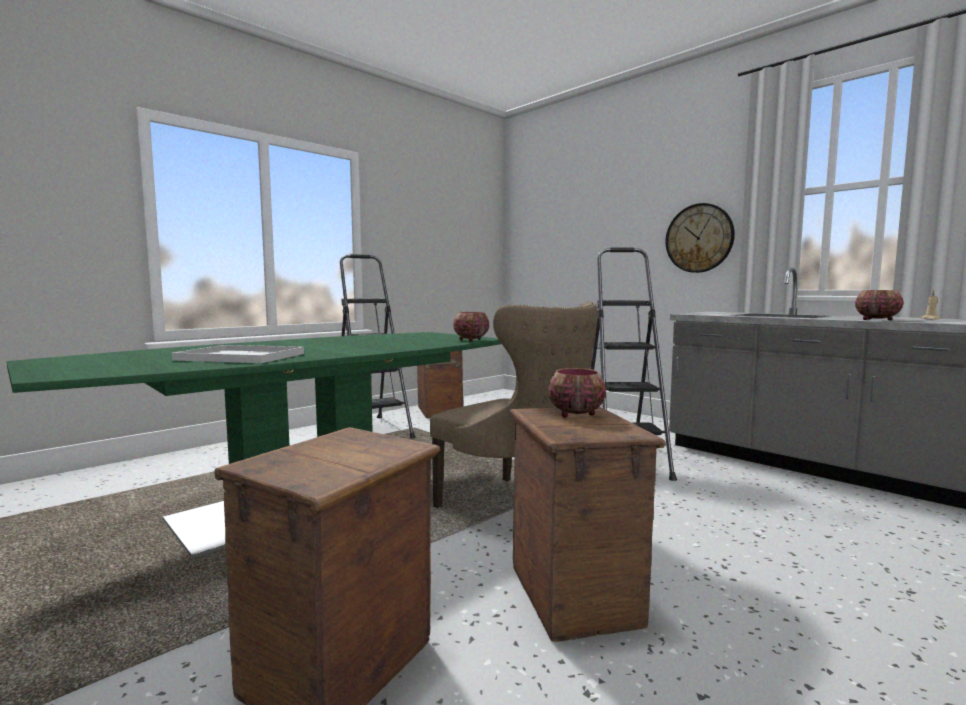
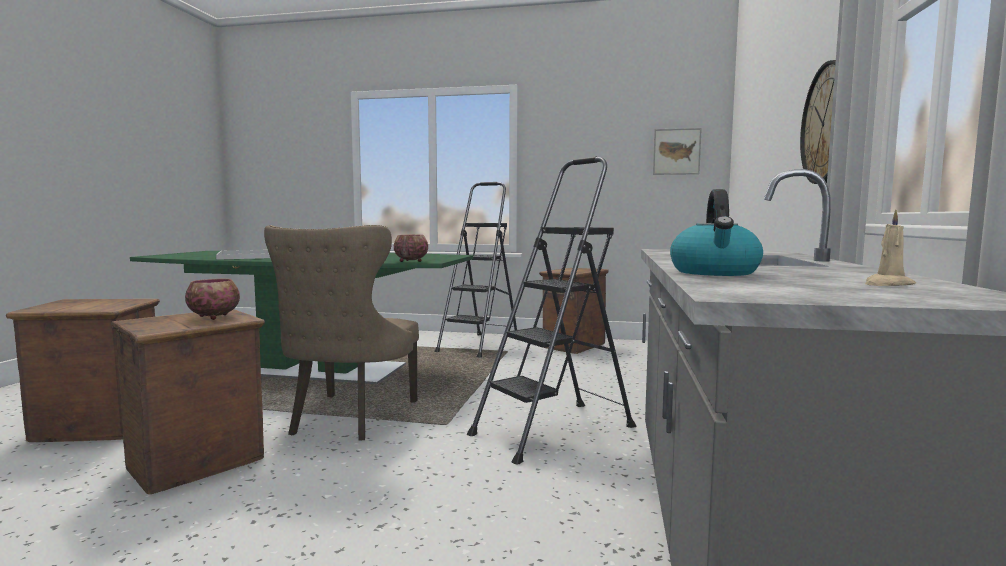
camera: 55 degrees right, 0 degrees up
(476, 237) = (676, 151): none -> picture
(876, 319) = (715, 272): bowl -> kettle

